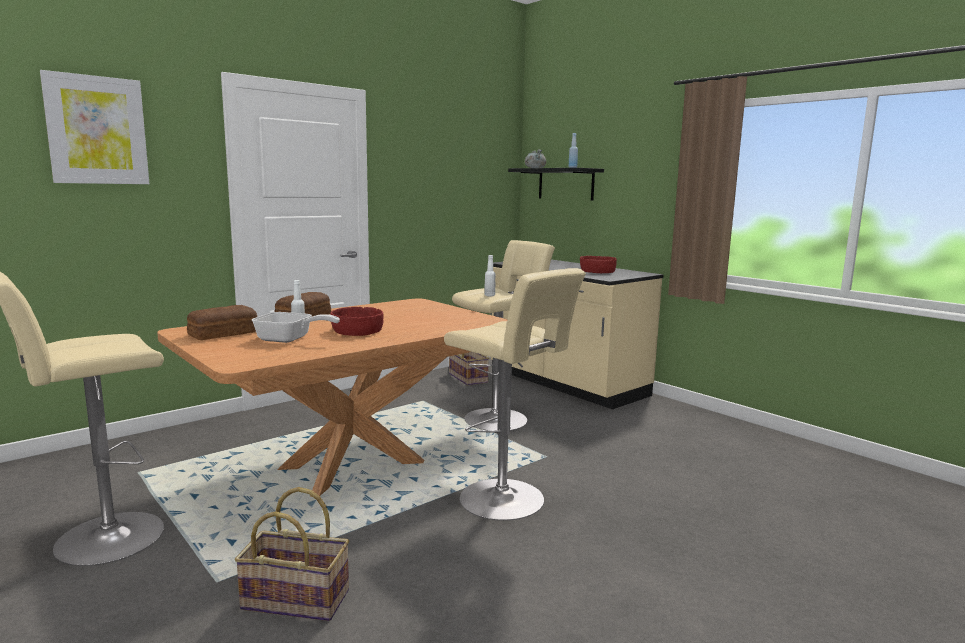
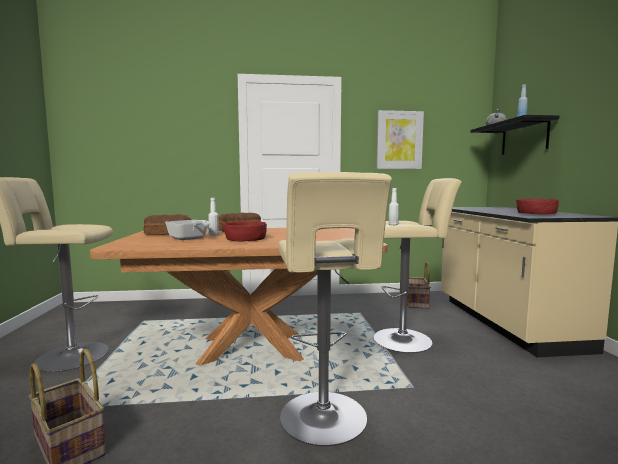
camera: 35 degrees right, 5 degrees down
(97, 130) = (163, 115): picture -> picture (399, 140)

